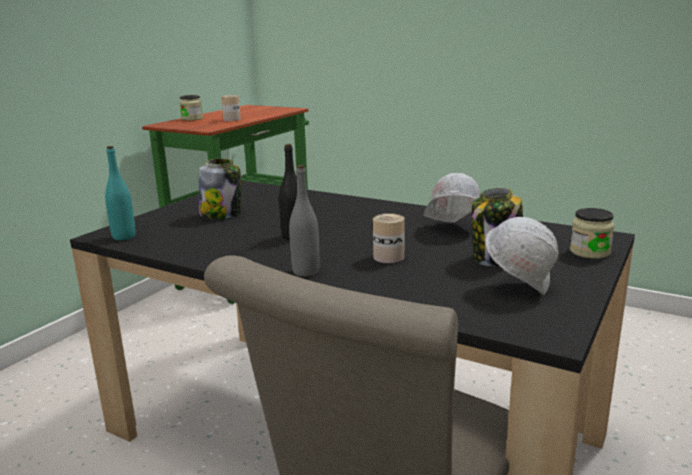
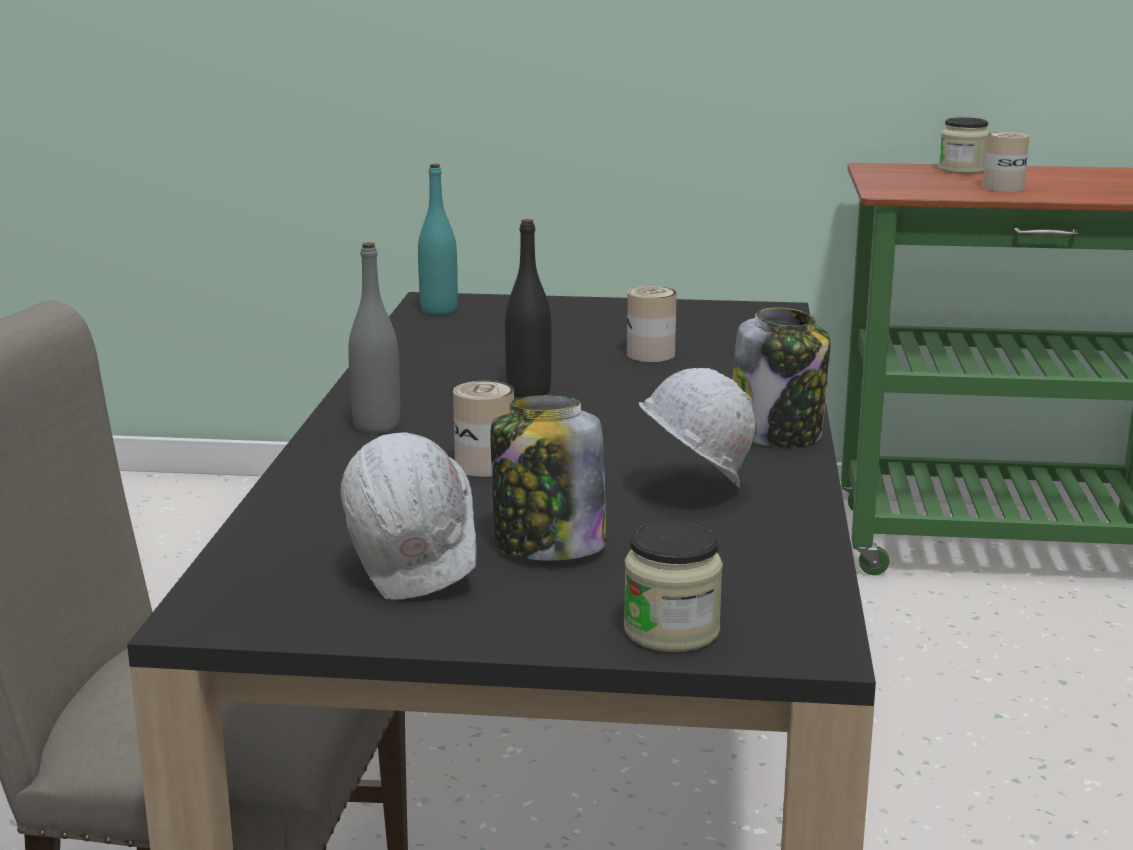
camera: 65 degrees right, 0 degrees up
(221, 214) = (595, 333): jar -> jar (777, 434)
(270, 210) = (650, 354): none -> can

